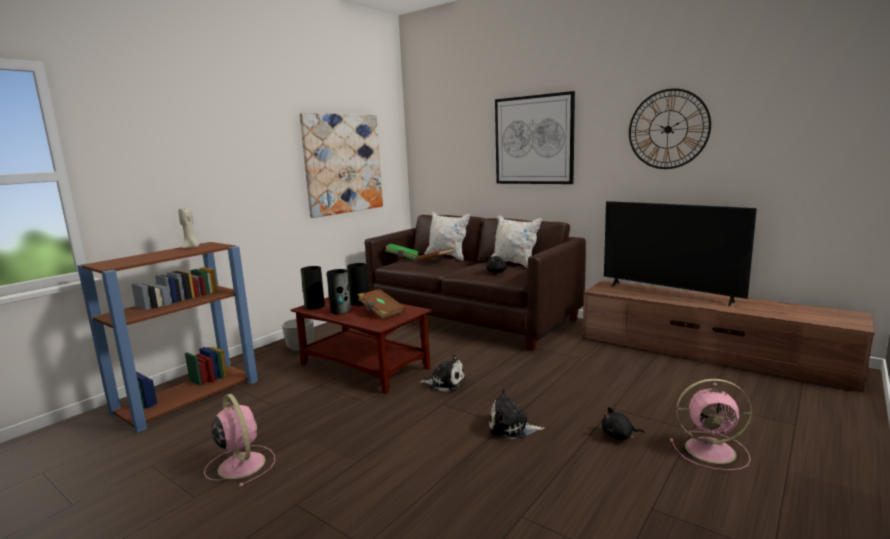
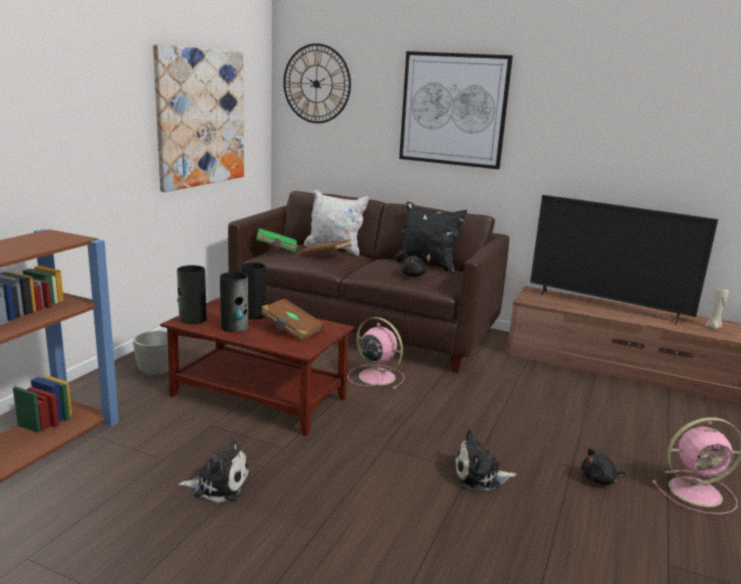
camera: 15 degrees left, 5 degrees up
(191, 247) = (30, 239): beige candle -> beige candle (713, 327)
(241, 464) = (159, 547): pink fan -> pink fan (375, 376)
(445, 383) = (374, 418): plush toy -> plush toy (218, 485)
(515, 265) = (427, 265): white pillow -> black pillow
(668, 129) = (621, 117): wall clock -> wall clock (316, 84)

